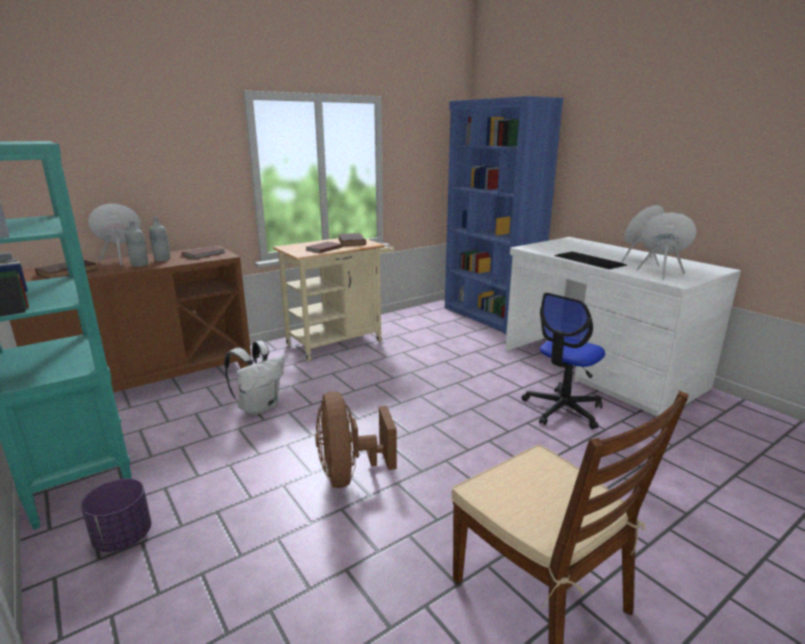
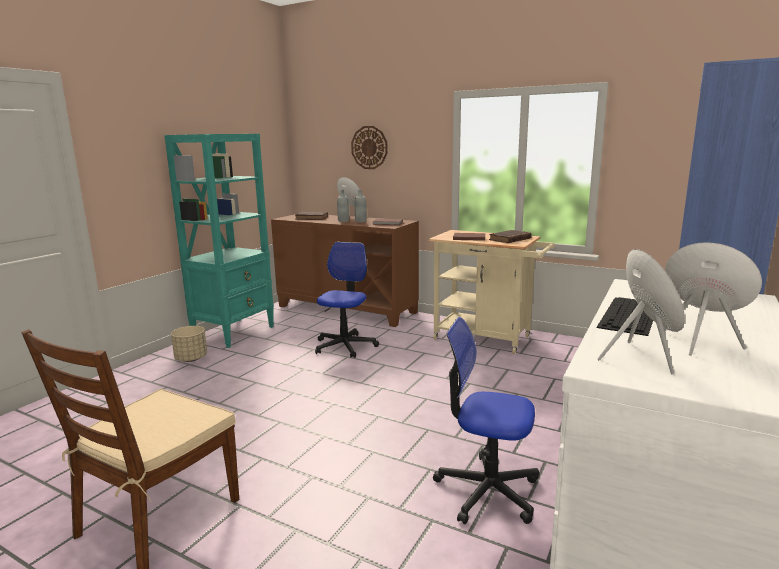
camera: 65 degrees right, 5 degrees down
(122, 537) = (191, 359): purple planter -> beige planter
(129, 159) = (369, 147): none -> wall clock
(259, 407) = (345, 346): white backpack -> office chair
(349, 473) = (280, 400): brown fan -> none

